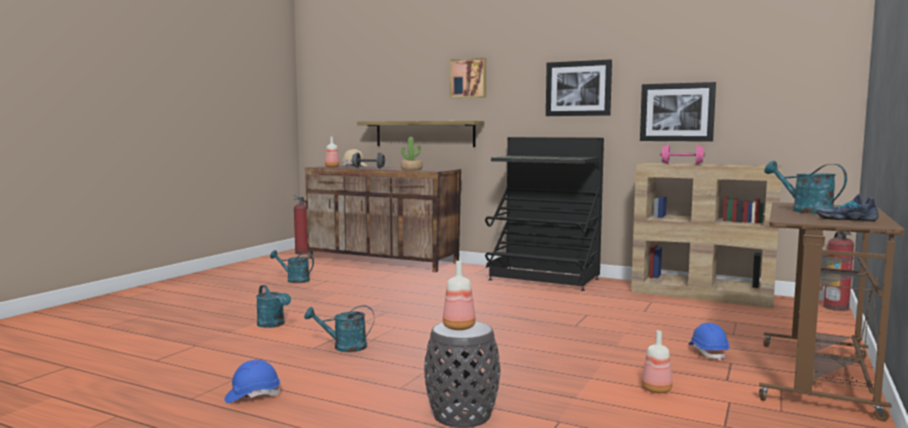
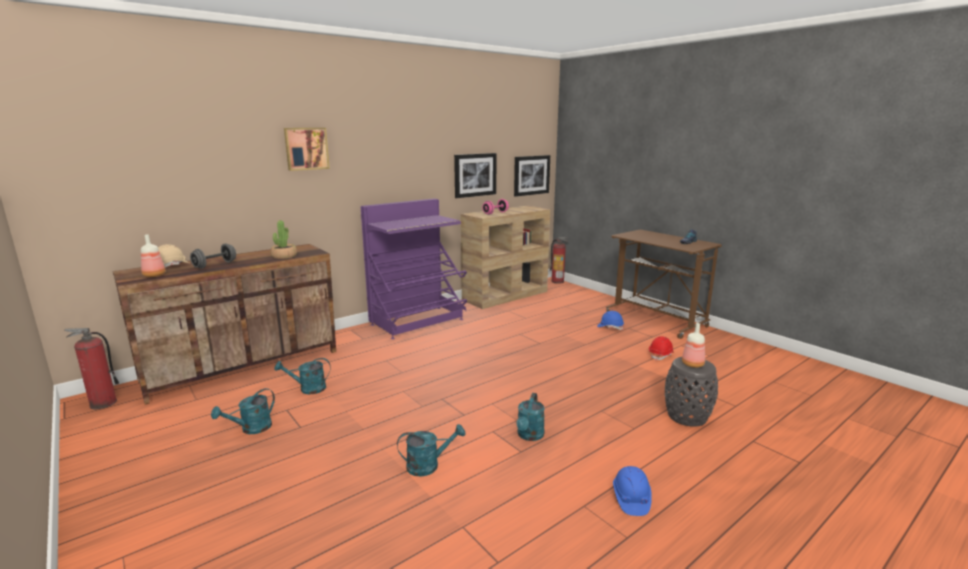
camera: 65 degrees left, 10 degrees up
(424, 134) = (257, 212): shelf -> none
(542, 280) = (419, 323): black shoe rack -> purple shoe rack
(578, 88) = (410, 158): picture -> picture (531, 175)
(657, 390) = (661, 355): bottle -> red hard hat
(805, 211) = (654, 239): turquoise watering can -> turquoise watering can (308, 389)

